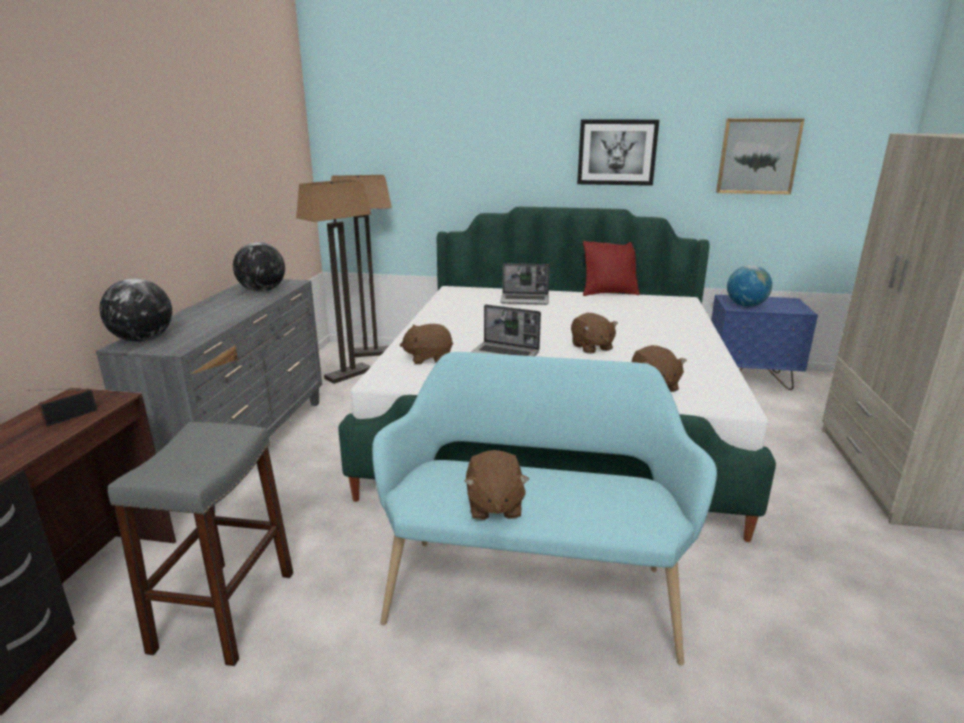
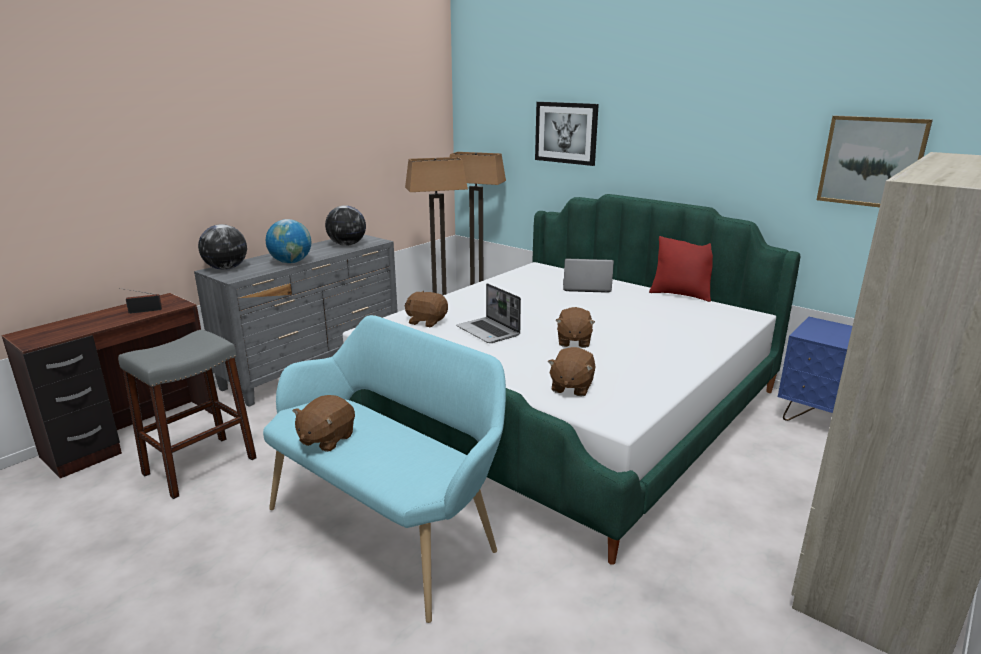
camera: 30 degrees right, 0 degrees up
(525, 300) = (585, 287): laptop -> laptop turned 150 degrees clockwise
(617, 152) = (710, 146): picture -> picture (566, 133)
(745, 306) = (823, 335): globe -> globe (291, 262)

